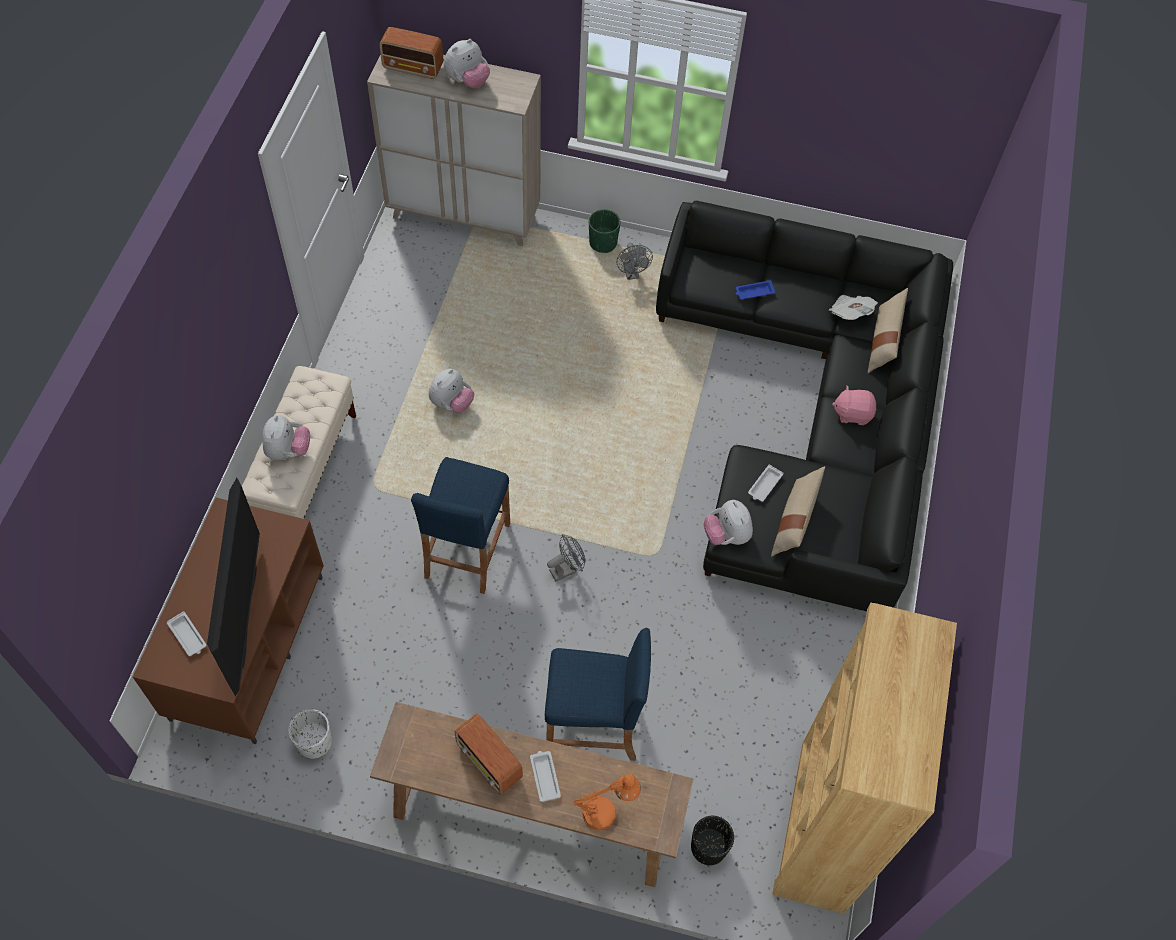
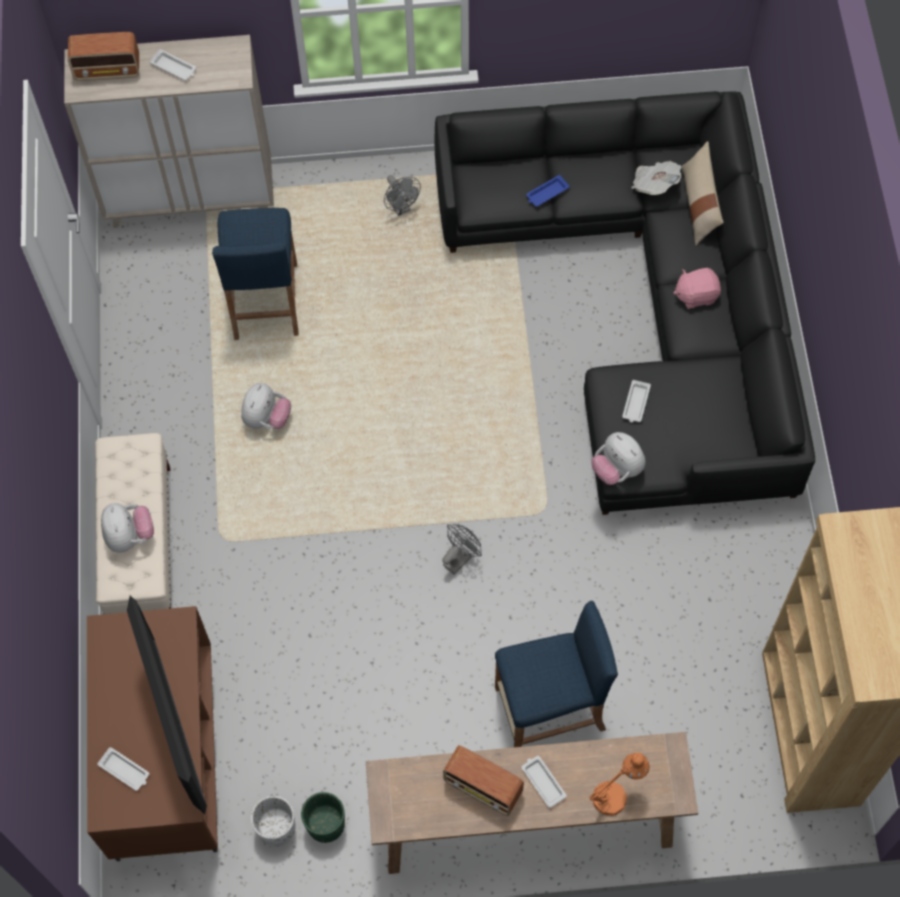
camera: 15 degrees left, 5 degrees up
(466, 550) = (348, 573): blue stool -> blue stool (265, 301)
(467, 81) = (174, 67): plush toy -> white tray
(603, 243) = (355, 181): green planter -> green planter (326, 824)
(708, 847) = (709, 790): black planter -> none
(794, 521) = (679, 431): beige pillow -> none

